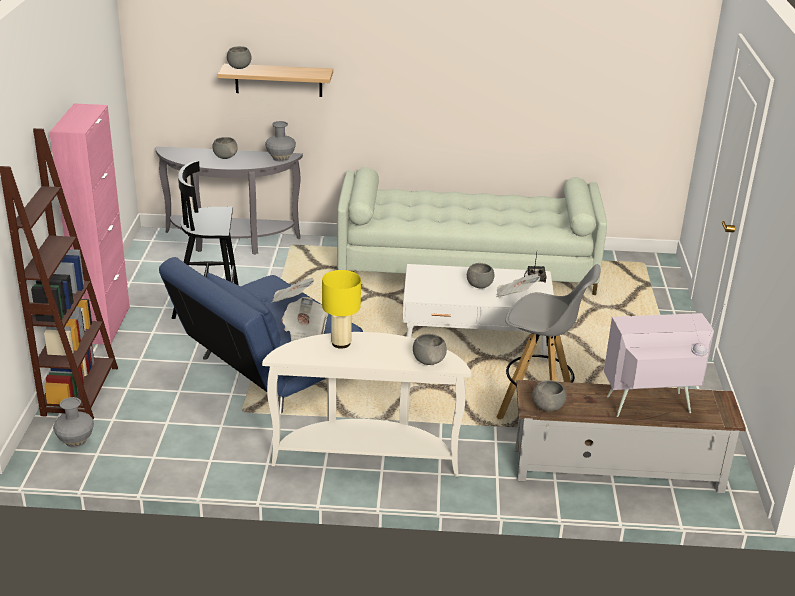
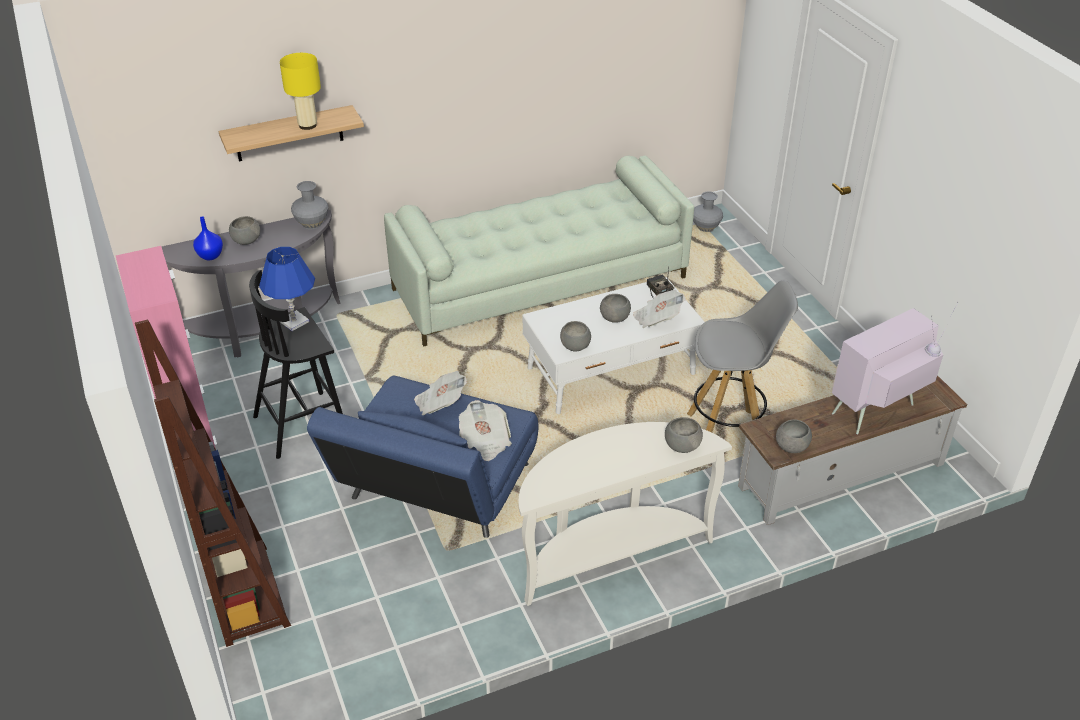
camera: 25 degrees left, 10 degrees up
(76, 441) = (294, 663): grey vase -> grey vase (706, 228)
(192, 159) = (210, 256): none -> blue vase
(216, 213) = (294, 322): none -> blue table lamp
(239, 67) = (243, 132): grey bowl -> grey bowl (575, 347)
(341, 343) = (581, 456): yellow table lamp -> yellow table lamp (308, 125)

